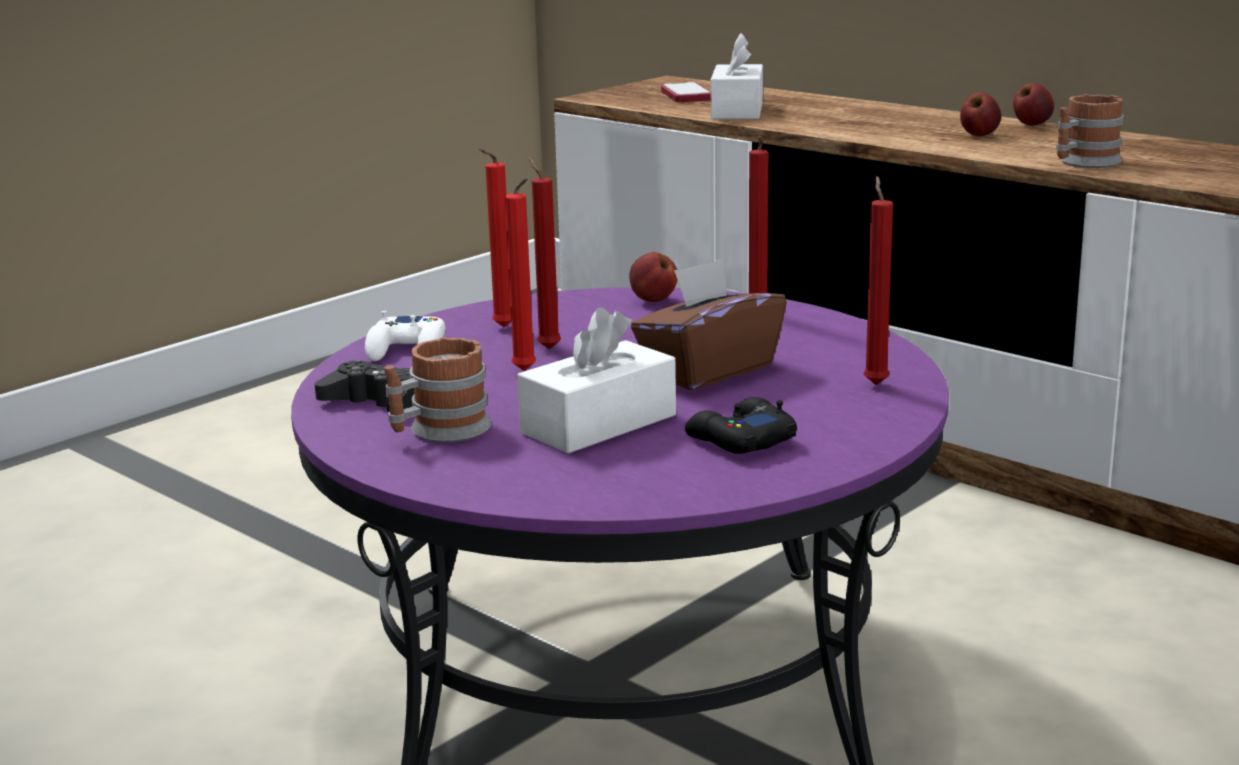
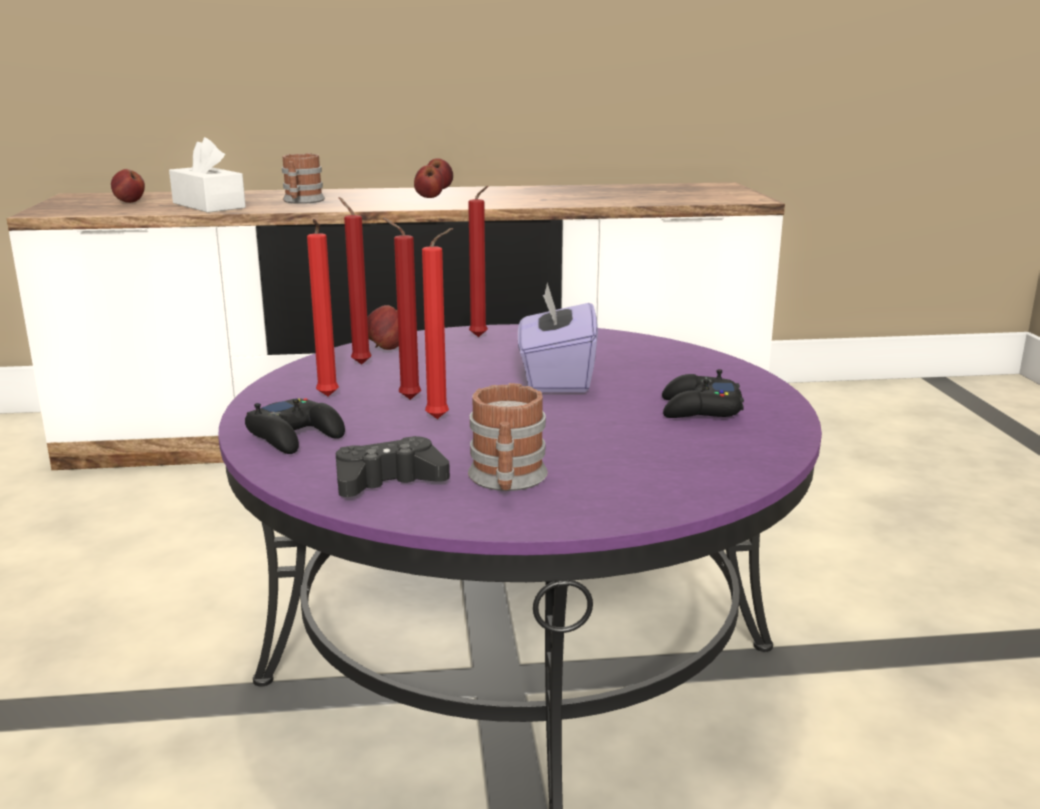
camera: 50 degrees left, 0 degrees up
(408, 350) = (295, 436): white game controller -> black game controller
(599, 424) = (595, 432): white tissue box -> none
(686, 95) = (129, 202): phone -> apple
(708, 370) = (556, 378): brown tissue box -> purple tissue box
(875, 383) = (665, 355): red candle -> red candle (359, 363)
(1083, 163) = (540, 202): mug -> mug (301, 201)

